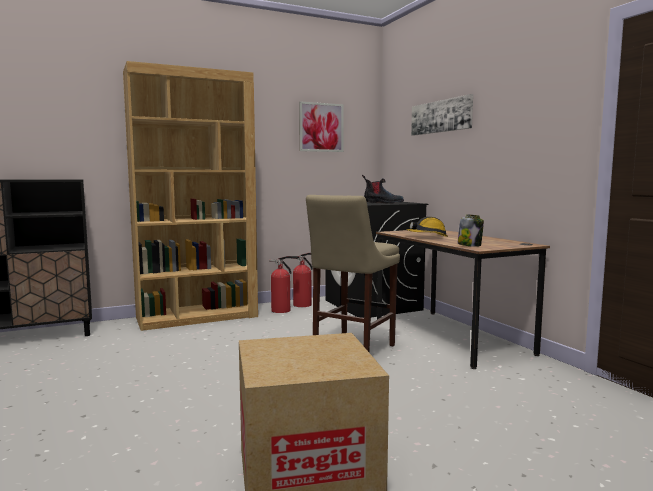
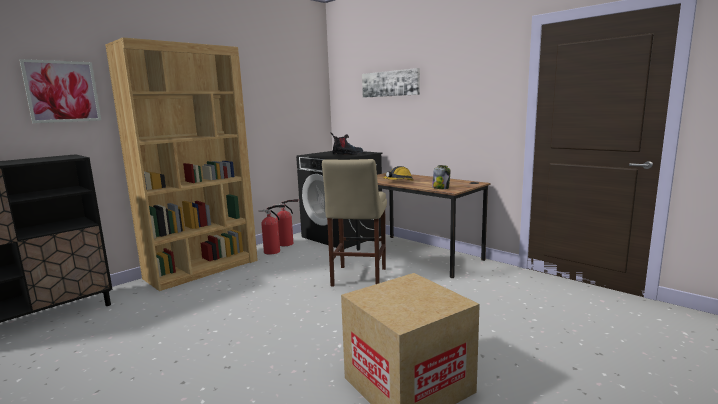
camera: 20 degrees left, 5 degrees up
(321, 127) = (285, 91): picture -> picture (62, 91)

